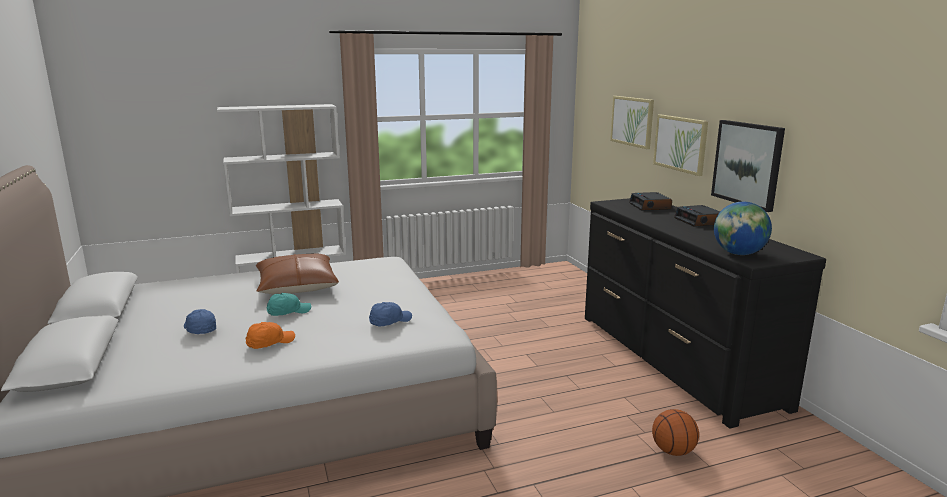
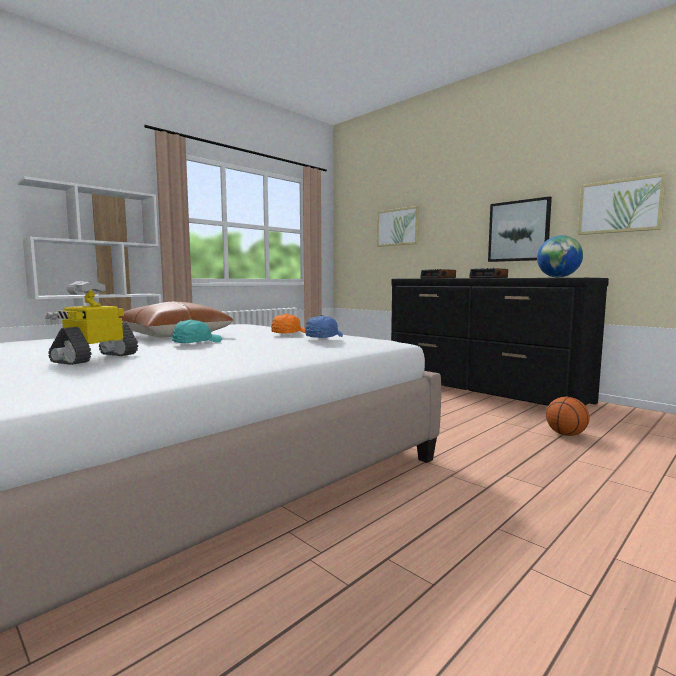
camera: 25 degrees left, 10 degrees down
(199, 329) = (95, 358): blue cap -> toy robot
(270, 343) = (213, 356): orange cap -> orange cap (288, 334)
(680, 143) = (450, 232): picture -> picture (619, 206)

